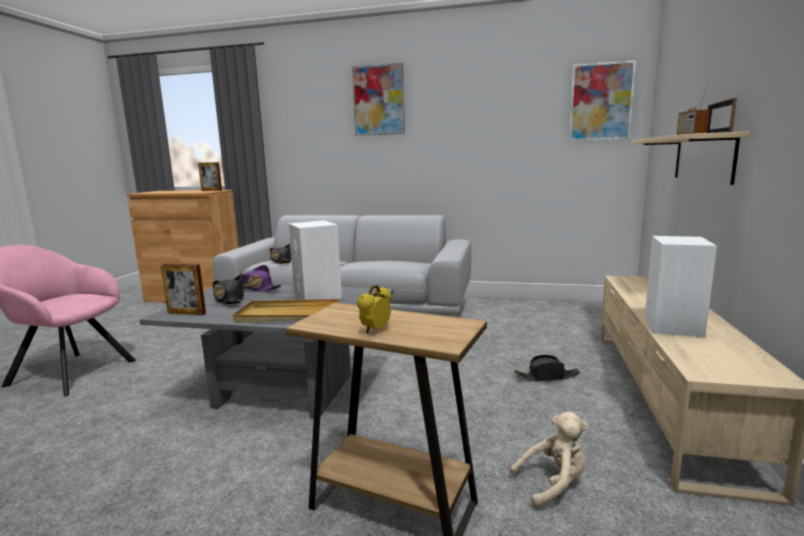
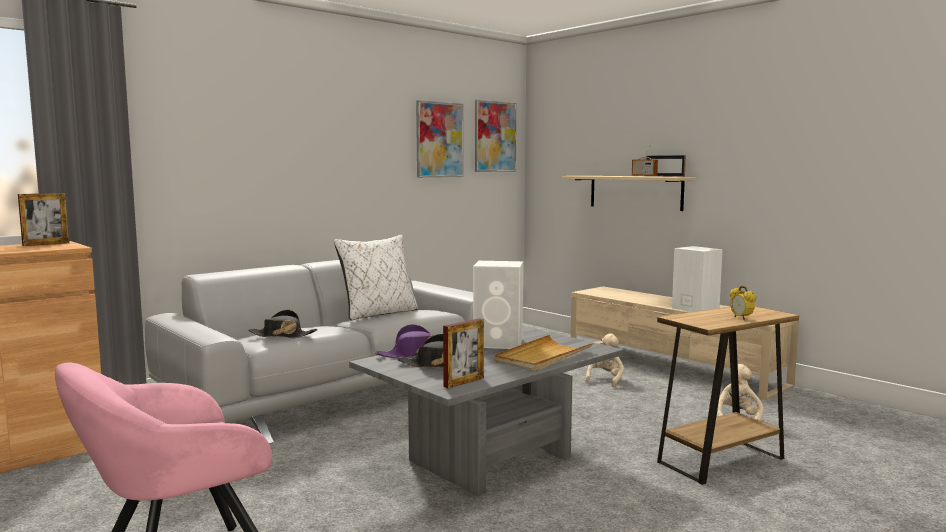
camera: 55 degrees left, 5 degrees down
(378, 100) = (295, 112): picture -> picture (439, 140)
(384, 260) = (379, 313): none -> white pillow
(547, 377) = (605, 379): black hat -> beige plush toy

